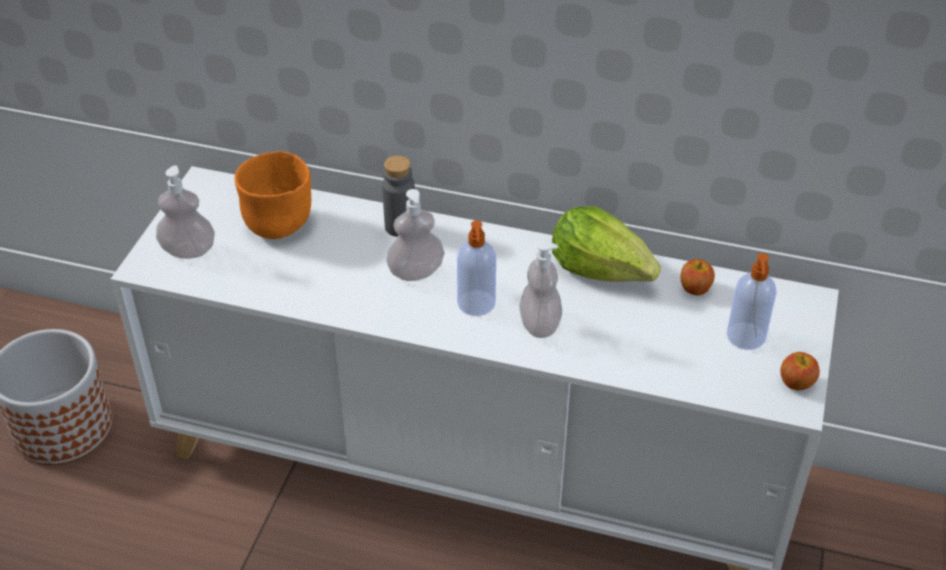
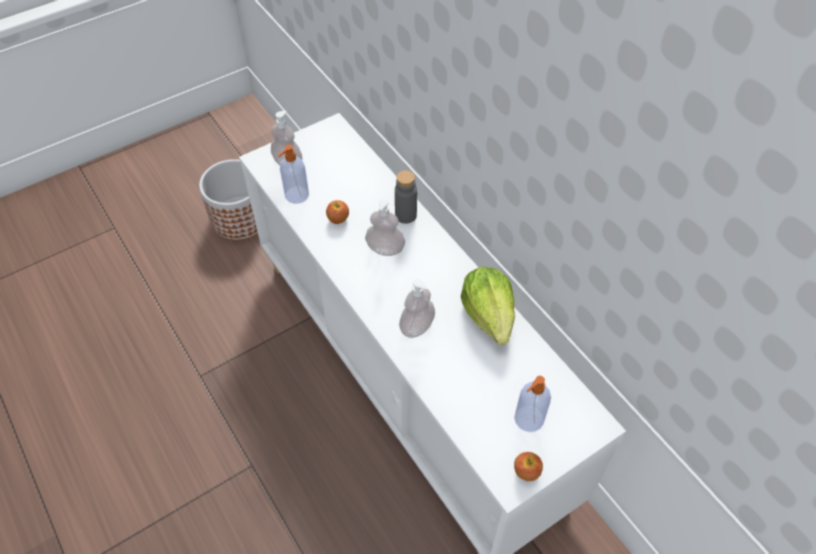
camera: 40 degrees right, 10 degrees up
(280, 225) = (346, 175): orange bowl -> none
(476, 304) = (396, 290): soap dispenser -> soap dispenser (296, 196)
(695, 288) = (532, 366): apple -> apple (338, 219)

